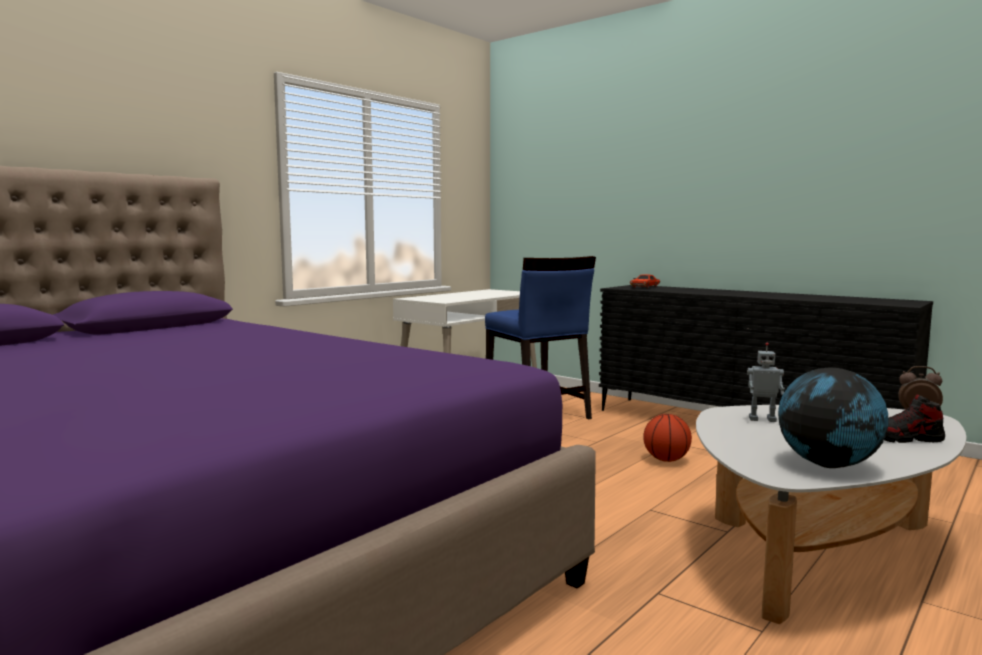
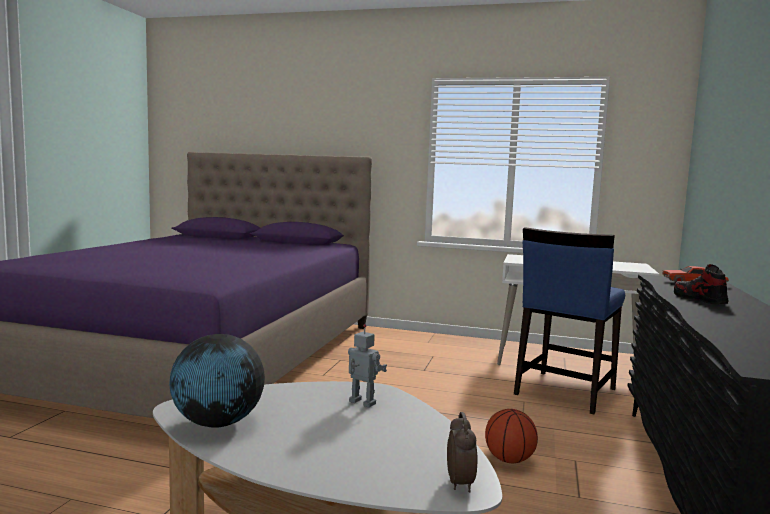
camera: 65 degrees right, 0 degrees up
(762, 419) = (361, 403): toy robot -> toy robot turned 135 degrees clockwise
(906, 439) = (334, 465): shoe -> shoe (699, 299)

